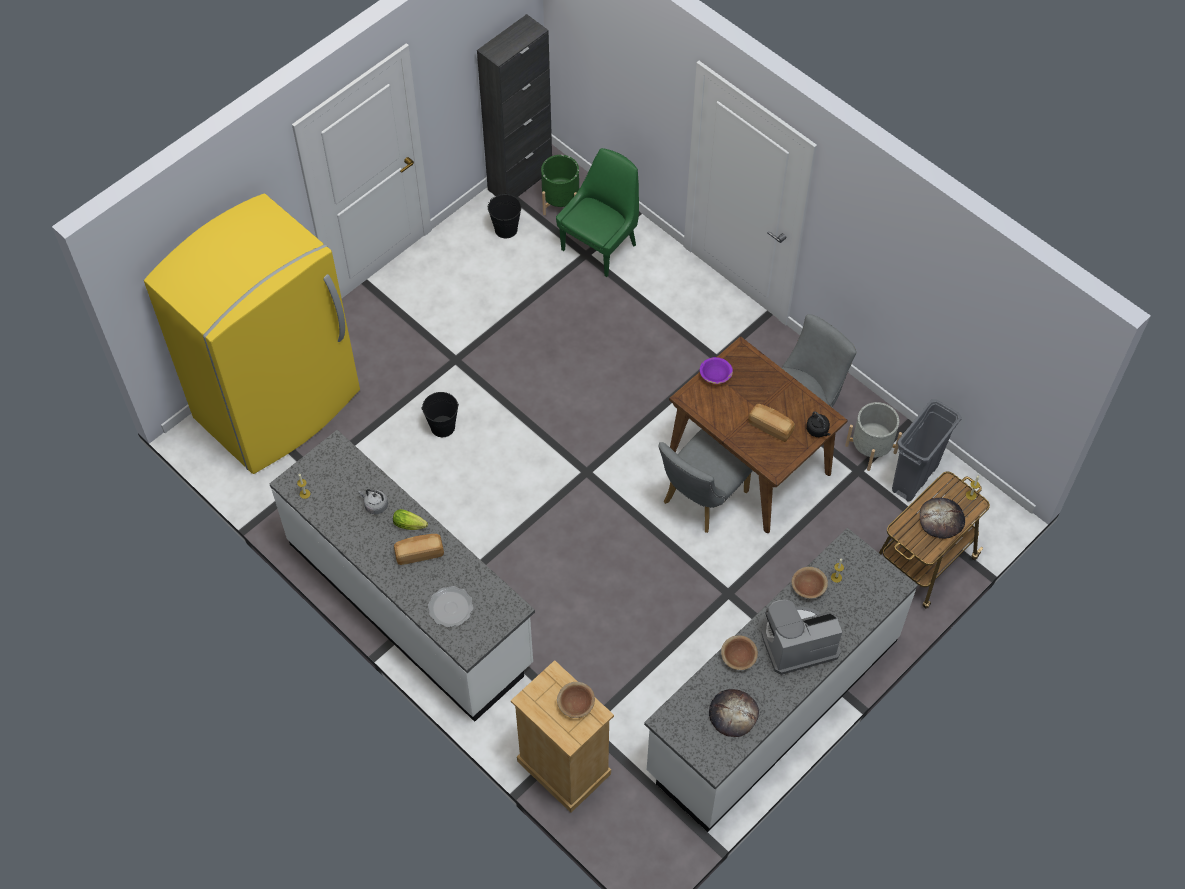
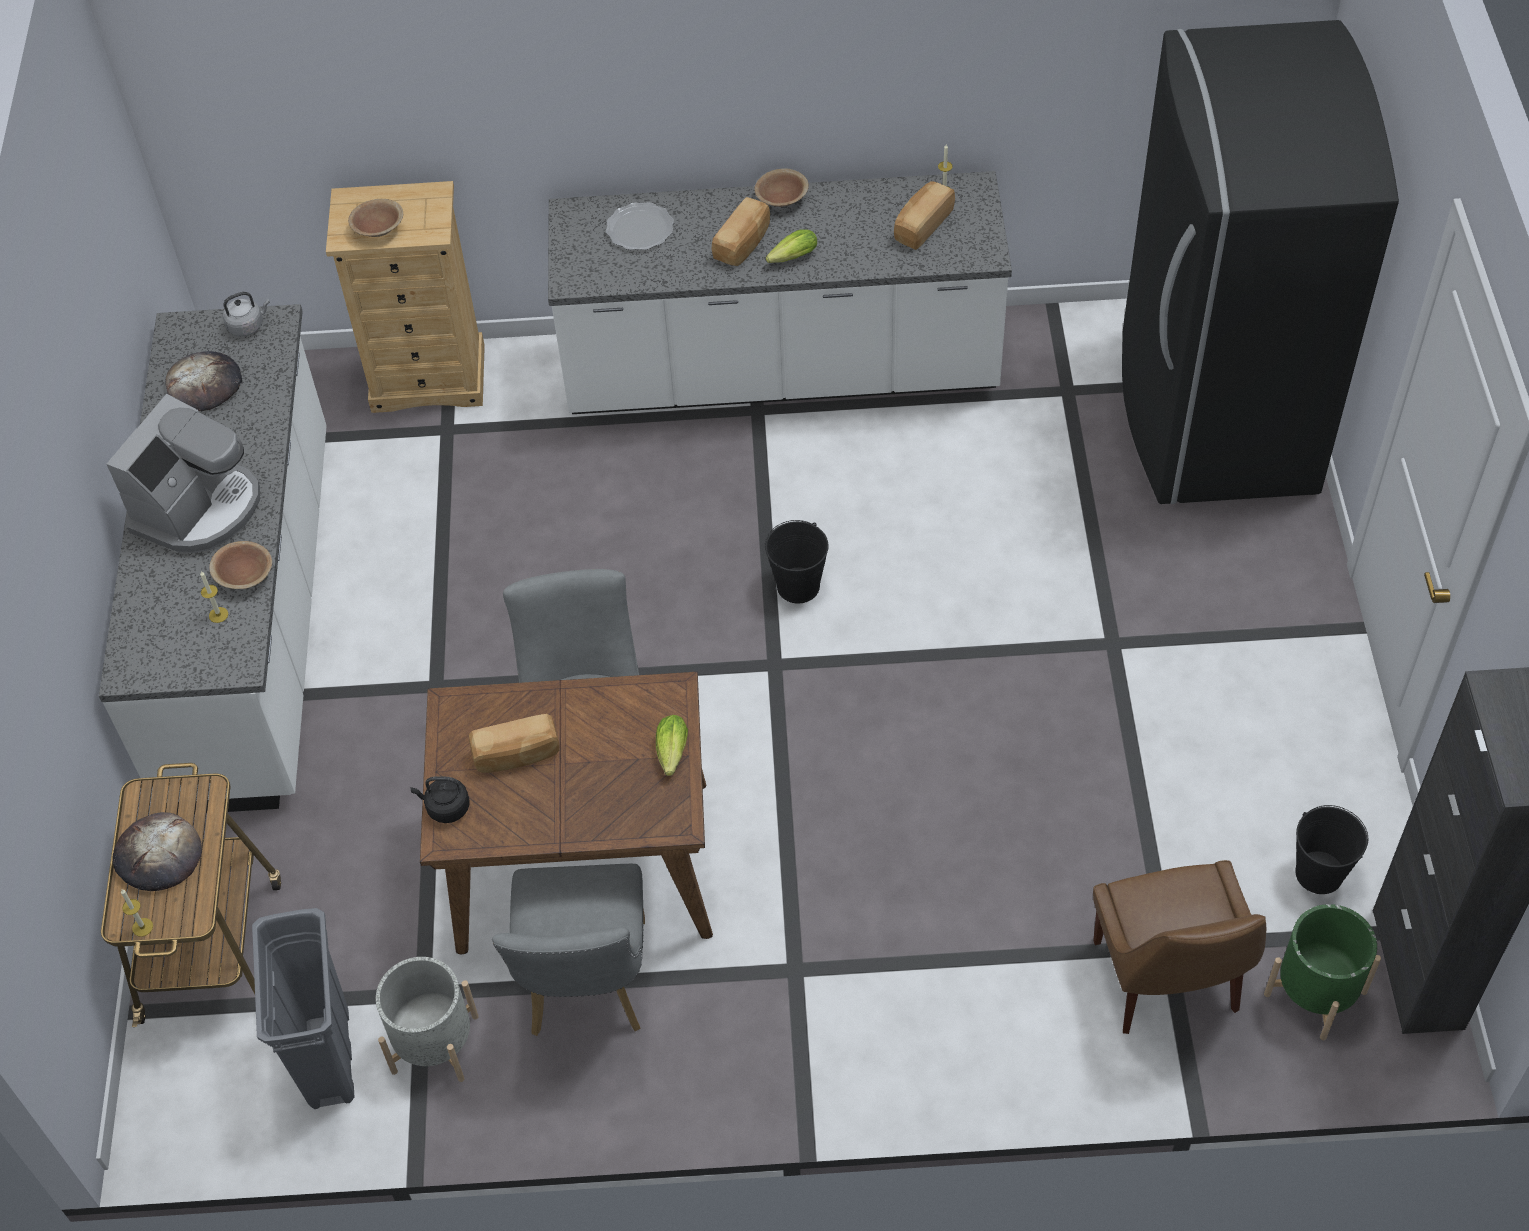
camera: 135 degrees right, 5 degrees down
(279, 406) = (1214, 413): yellow fridge -> black fridge
(338, 486) = (922, 226): none -> bread
(375, 505) = (856, 242): grey kettle -> grey kettle (248, 325)
(442, 426) = (1010, 558): black bucket -> black bucket (798, 586)
(600, 245) = (1167, 981): green chair -> brown chair
(715, 375) = (671, 755): purple bowl -> lettuce
(738, 657) = (256, 439): brown bowl -> brown bowl (781, 198)

